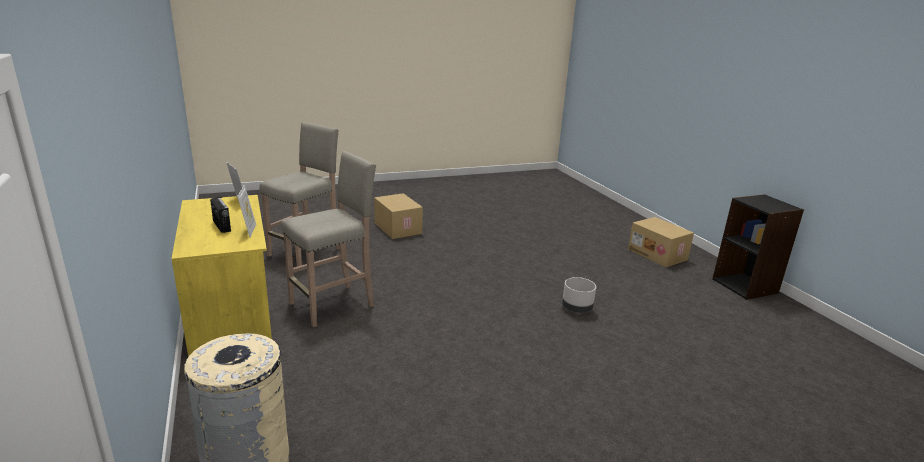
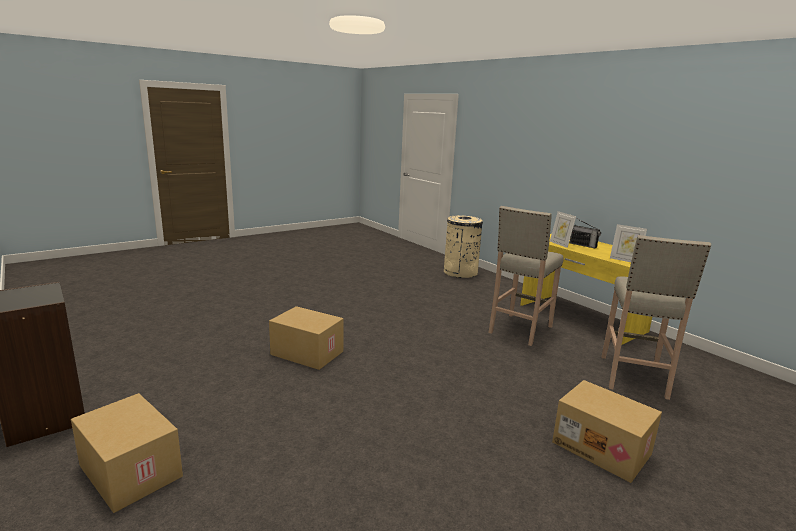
camera: 165 degrees right, 5 degrees down
(577, 309) = (306, 353): grey planter -> cardboard box

